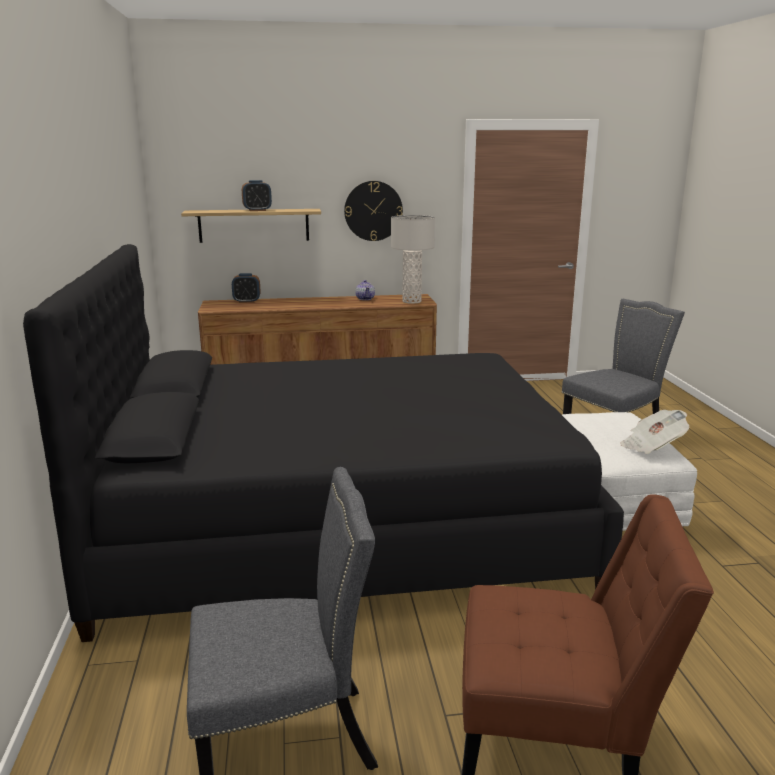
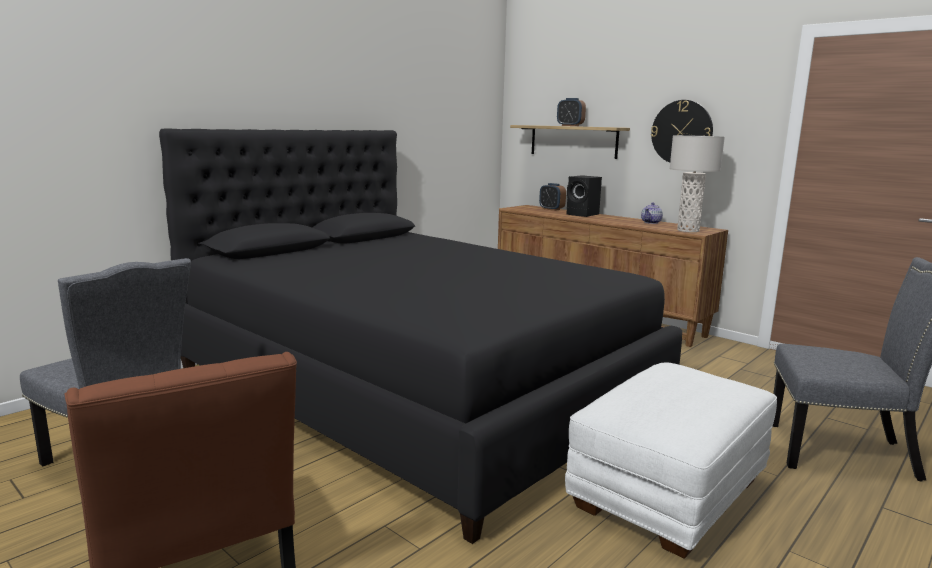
camera: 50 degrees right, 5 degrees down
(293, 302) = (583, 214): none -> black speaker
(652, 446) = (680, 417): newspaper -> none

